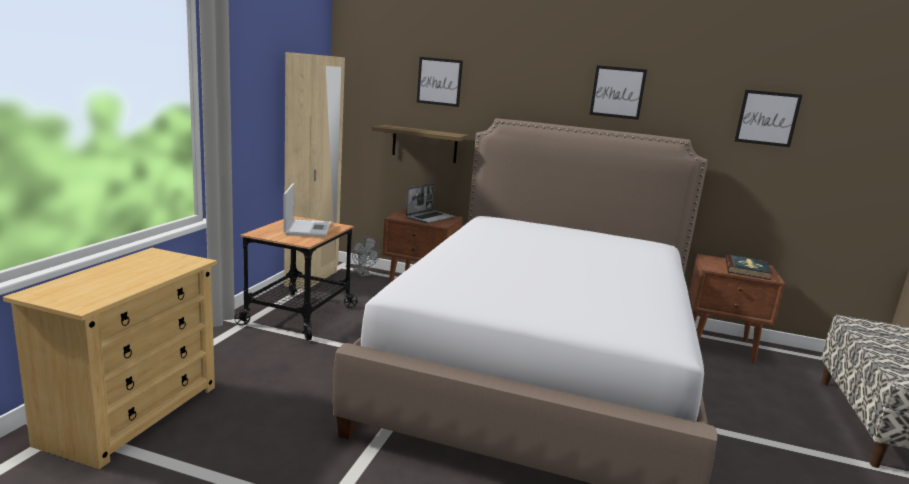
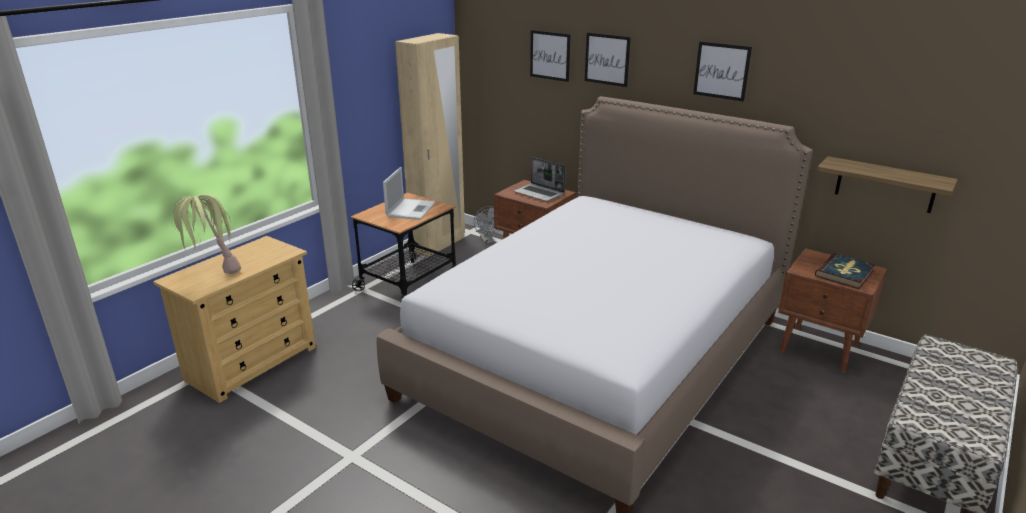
camera: 20 degrees right, 10 degrees up
(95, 284) = (212, 273): none -> potted plant
(424, 144) = (539, 117): shelf -> shelf (885, 185)
(430, 217) = (540, 193): laptop -> laptop turned 75 degrees clockwise
(767, 118) = (884, 104): picture -> picture (607, 59)

